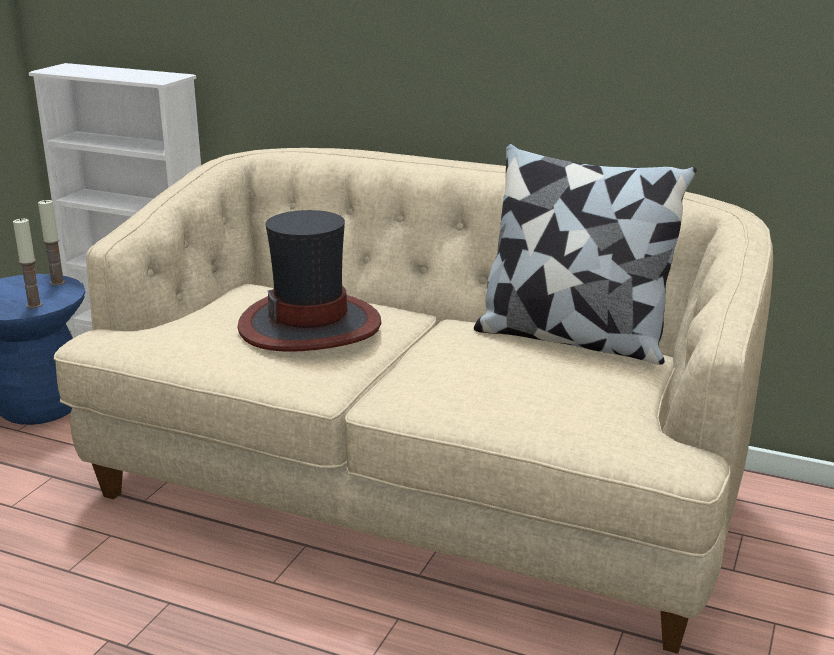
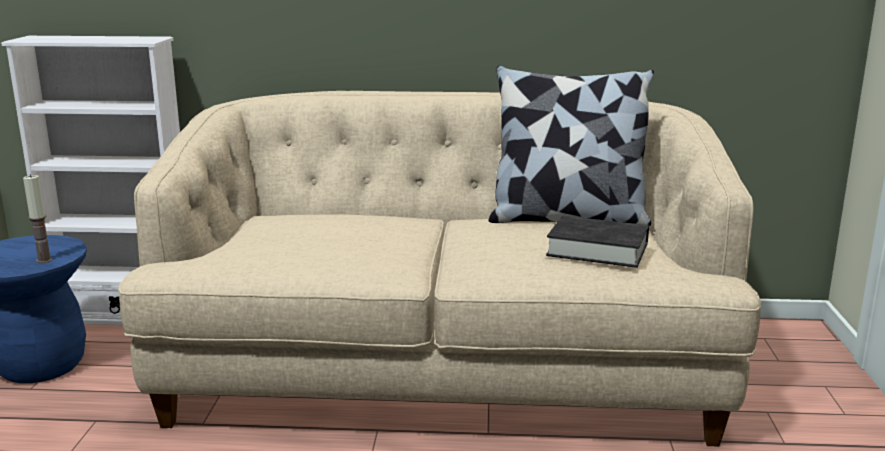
camera: 20 degrees left, 5 degrees down
(57, 282) = (52, 240): candle -> none
(310, 325) = (353, 233): hat -> none
(558, 389) = (597, 249): none -> black book

